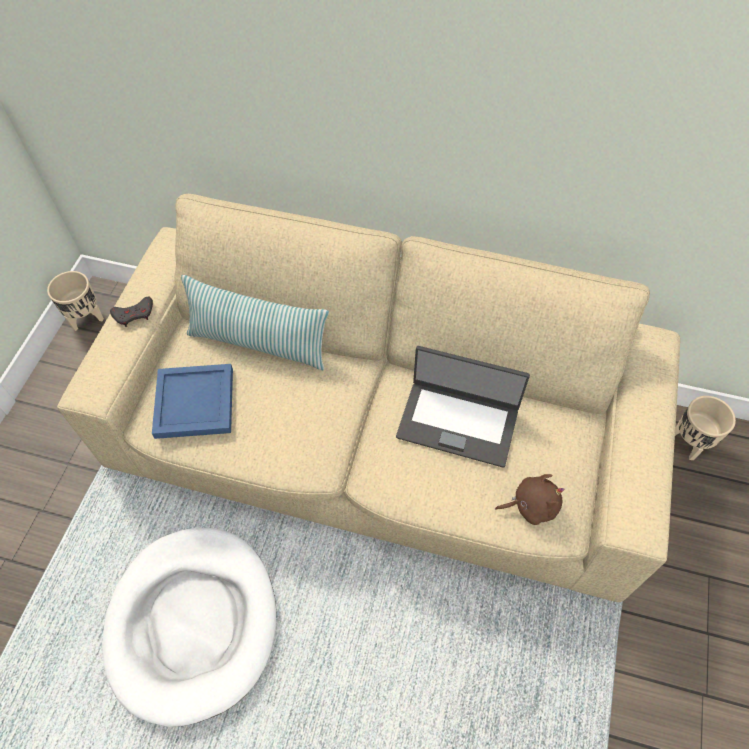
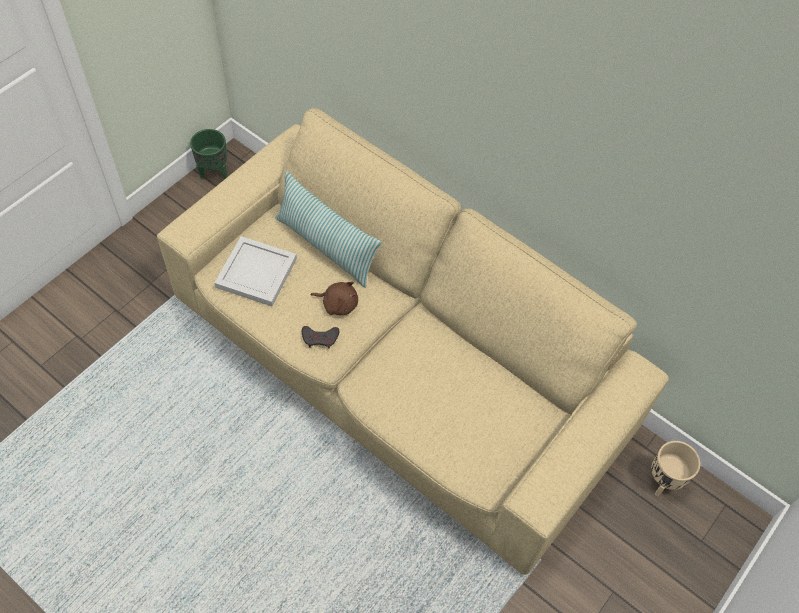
camera: 20 degrees right, 0 degrees up
(86, 319) = (213, 172): beige planter -> green planter
(134, 314) = (241, 187): grey game controller -> grey game controller (320, 338)
(193, 623) = (189, 441): white dog bed -> none
(196, 404) = (257, 274): blue tray -> white tray
(458, 422) = (447, 370): laptop -> none
(531, 505) = (469, 456): brown plush toy -> brown plush toy (338, 304)

